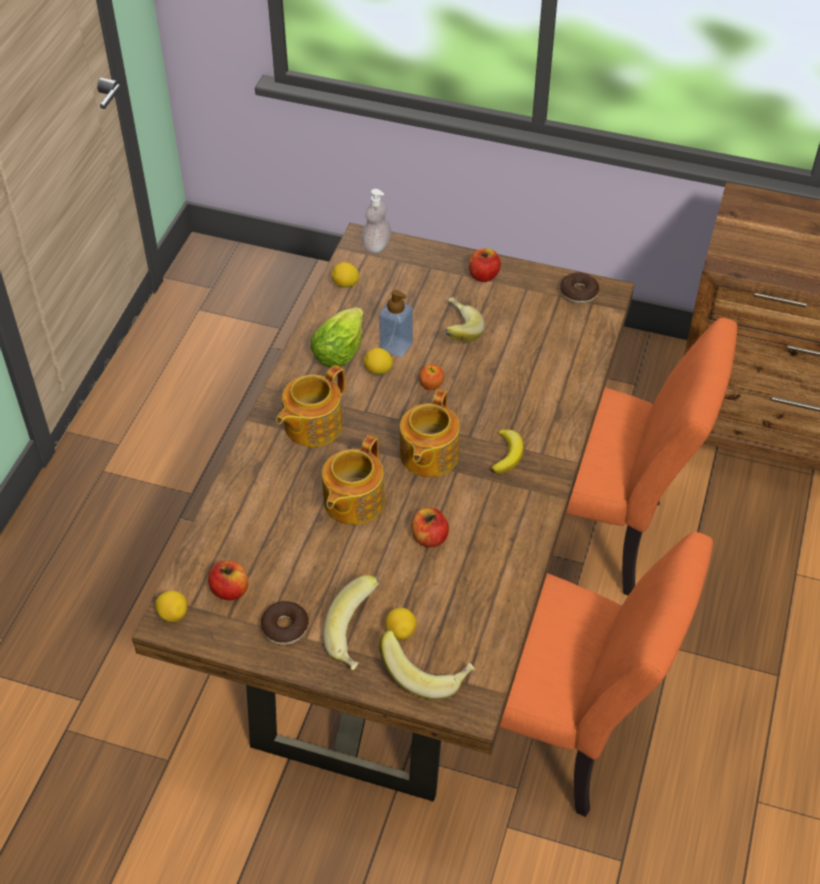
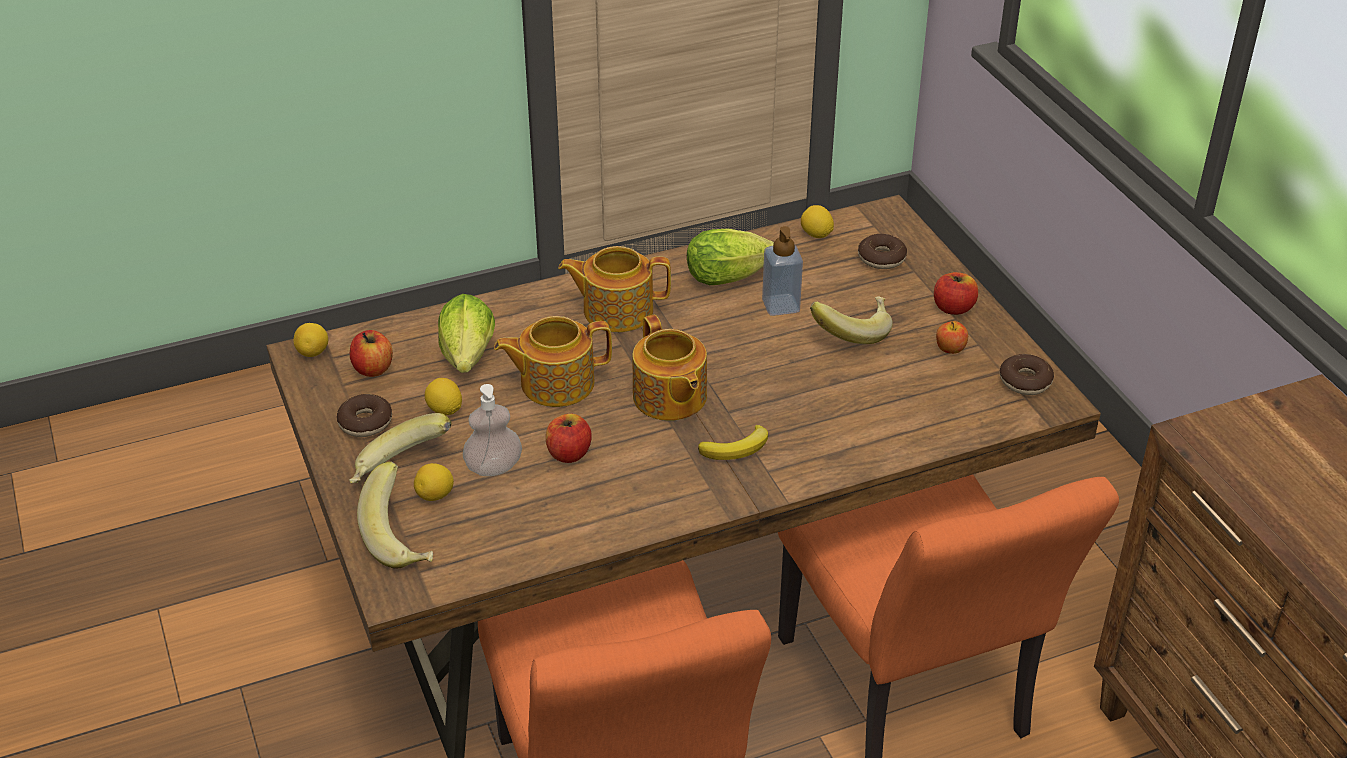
camera: 50 degrees right, 10 degrees down
(278, 533) = (467, 360): none -> lettuce
(376, 245) = (893, 225): soap dispenser -> soap dispenser (493, 467)
(378, 370) = (735, 311): lemon -> lemon (444, 410)
(403, 273) = (881, 258): none -> donut
(428, 455) = (669, 398): teapot -> teapot turned 90 degrees counterclockwise
(431, 385) = (761, 353): apple -> apple (950, 349)

